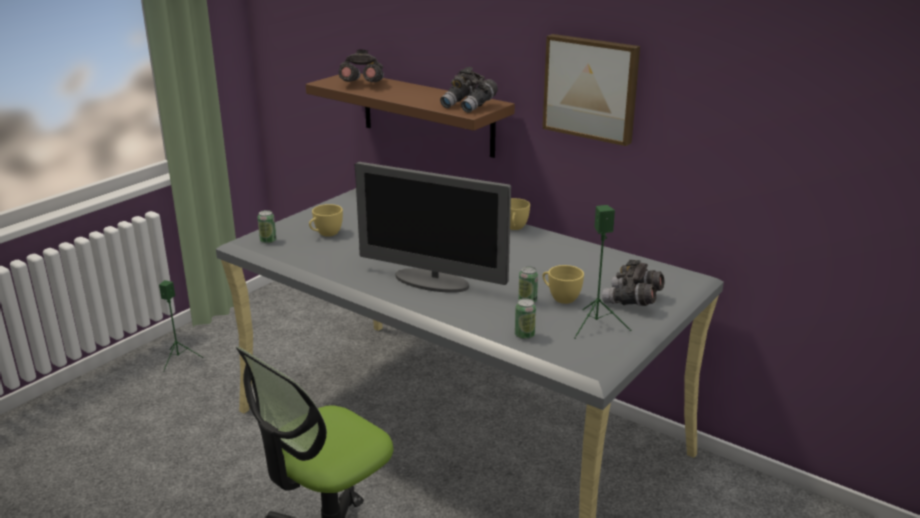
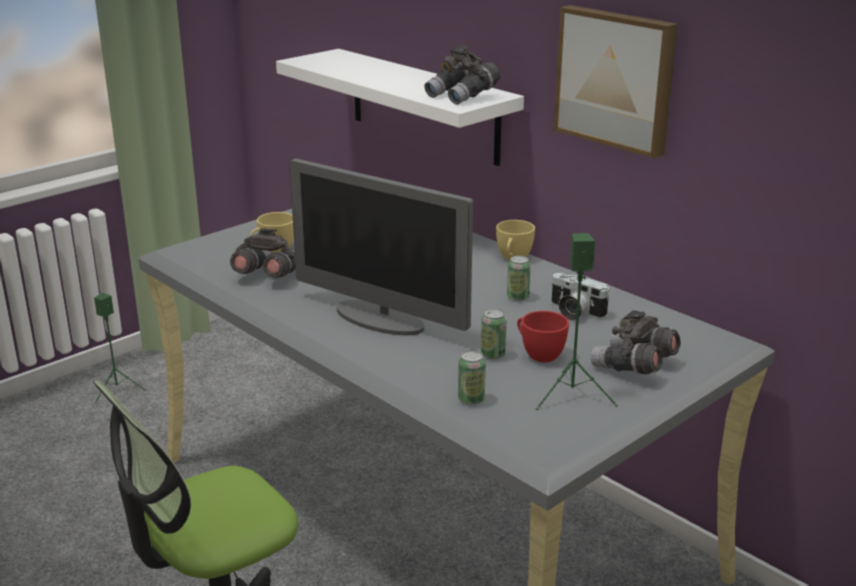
camera: 10 degrees right, 0 degrees up
(268, 241) = (201, 253): can -> can (517, 297)
(362, 84) = (343, 64): grey binoculars -> grey binoculars (267, 276)
(427, 114) = (423, 106): brown shelf -> white shelf
(560, 298) = (538, 354): yellow cup -> red cup
(574, 265) = (574, 312): none -> camera

